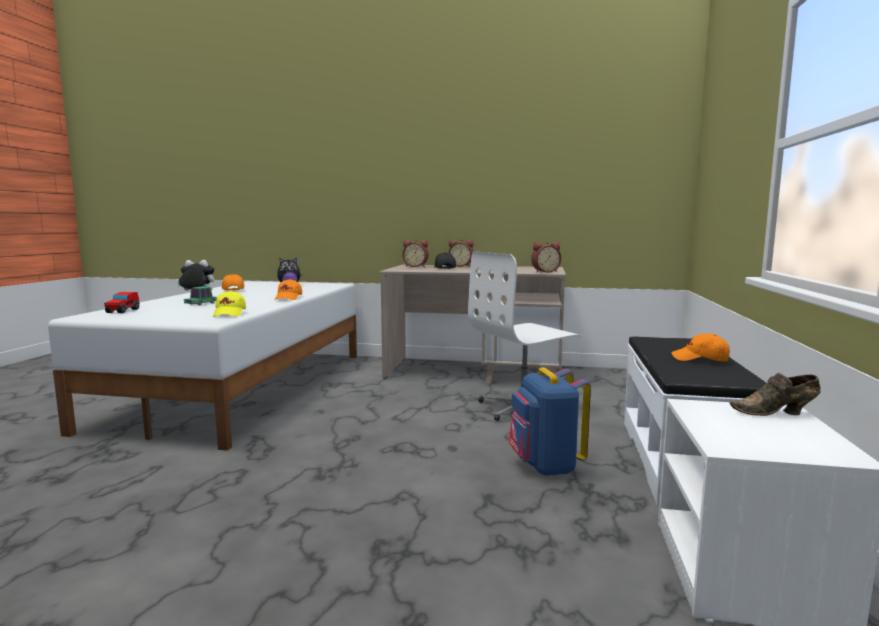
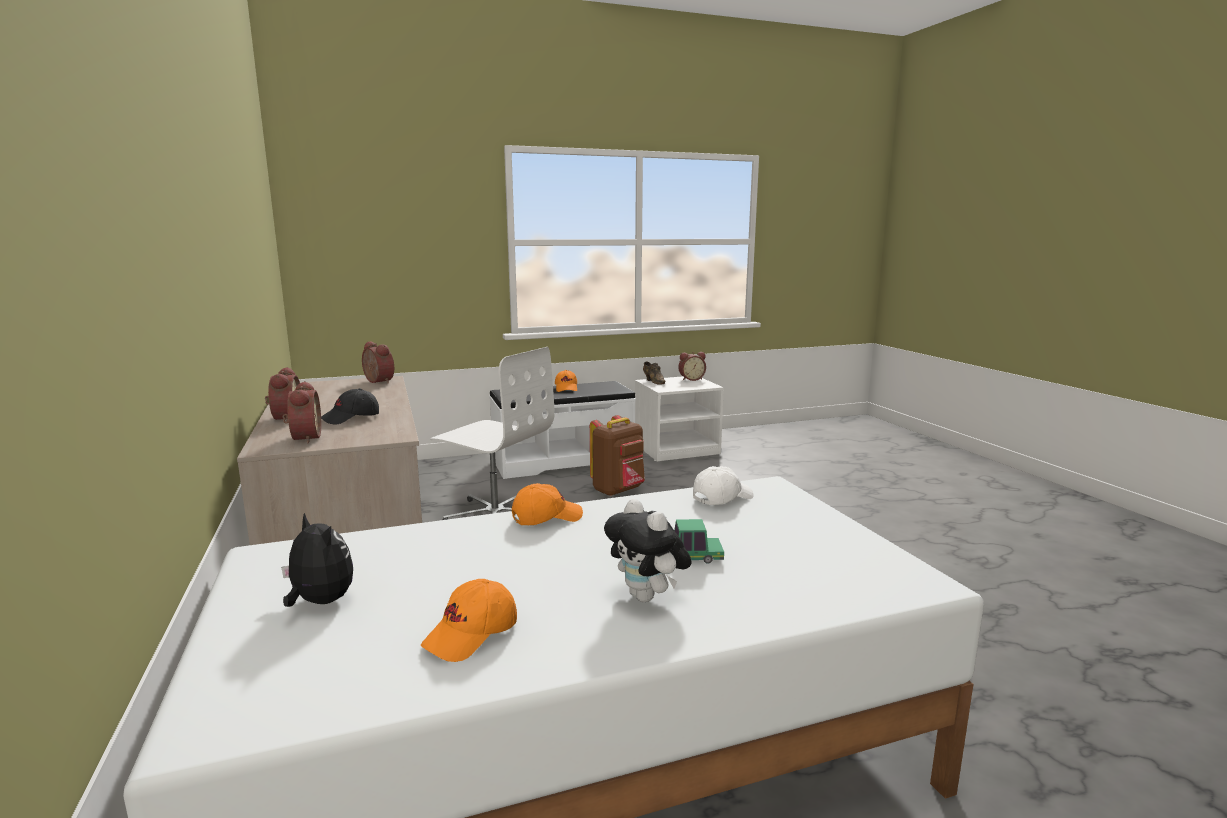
camera: 120 degrees left, 5 degrees up
(122, 311) = (843, 581): toy car -> none
(230, 314) = (722, 497): yellow cap -> white cap
(545, 466) = (618, 490): blue backpack -> brown backpack
(815, 449) = (691, 379): none -> alarm clock

